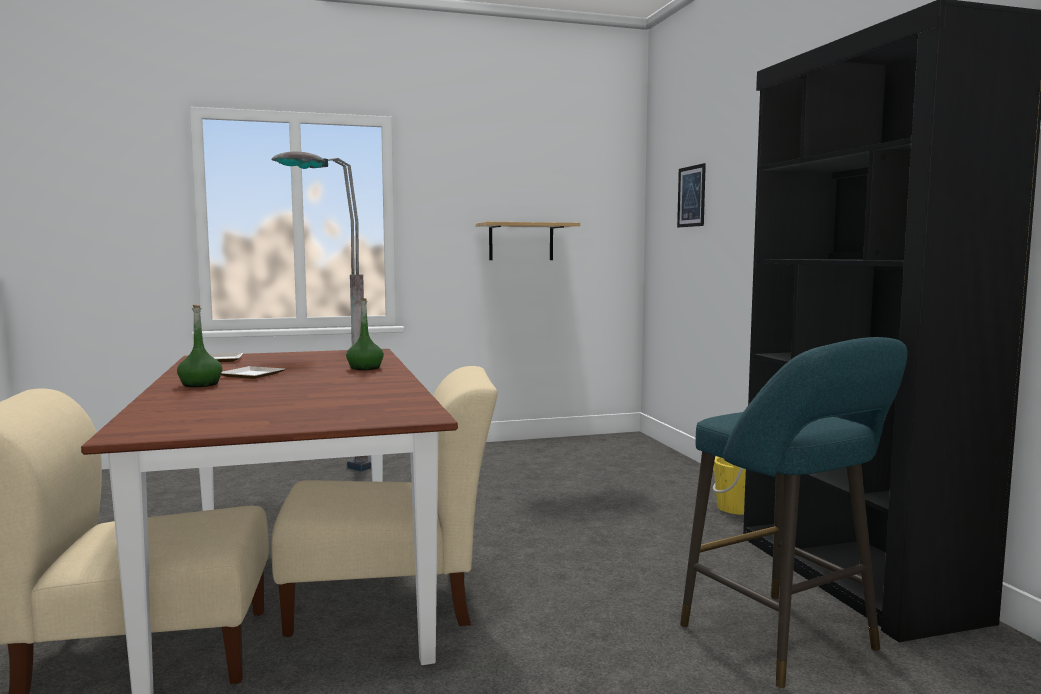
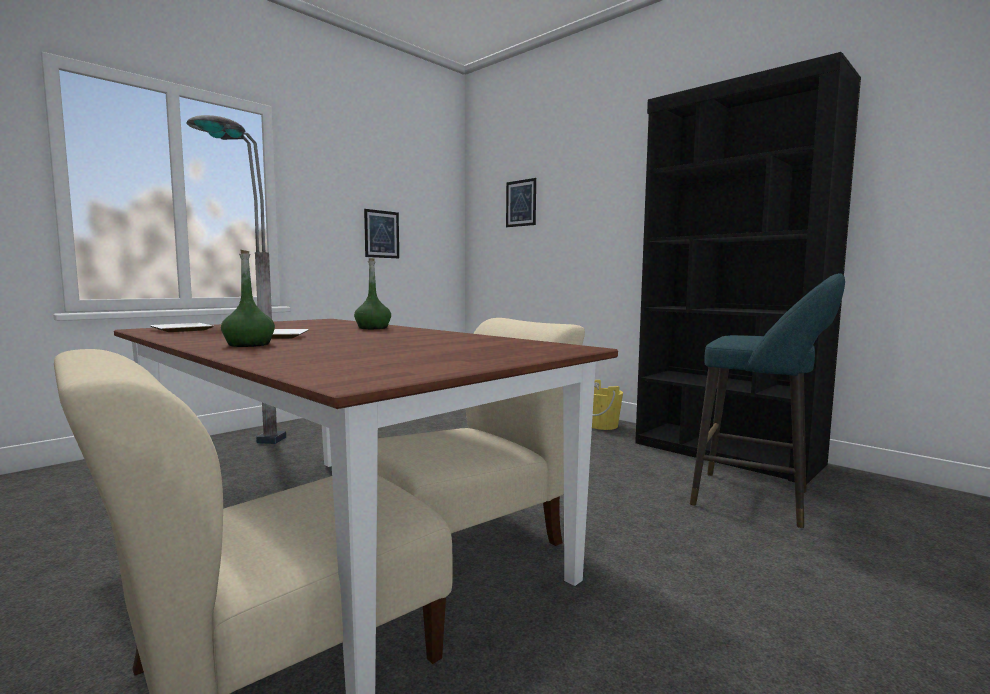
camera: 30 degrees left, 0 degrees up
(521, 242) = (381, 234): shelf -> picture

